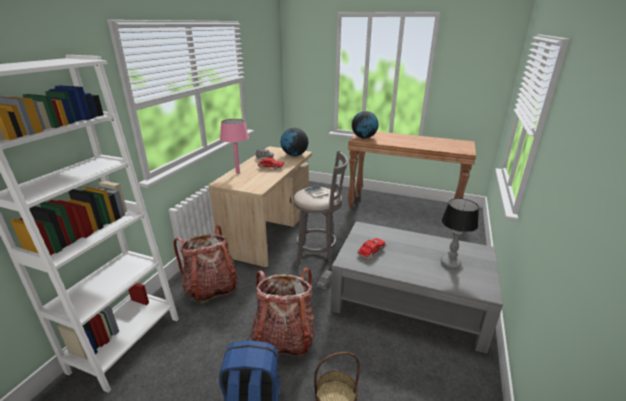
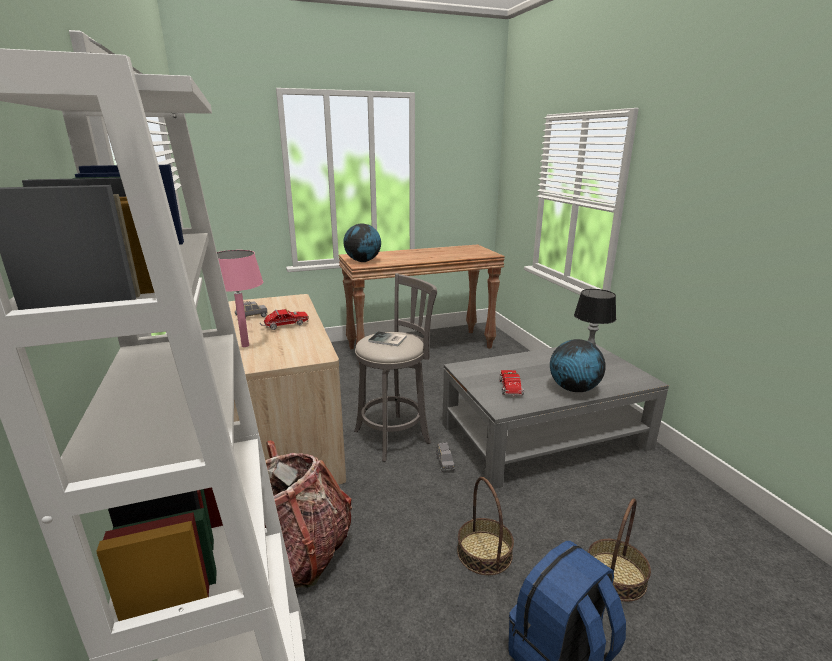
camera: 40 degrees left, 5 degrees down
(284, 338) = (484, 552): backpack -> basket
(294, 155) = (291, 303): globe -> globe (573, 389)

